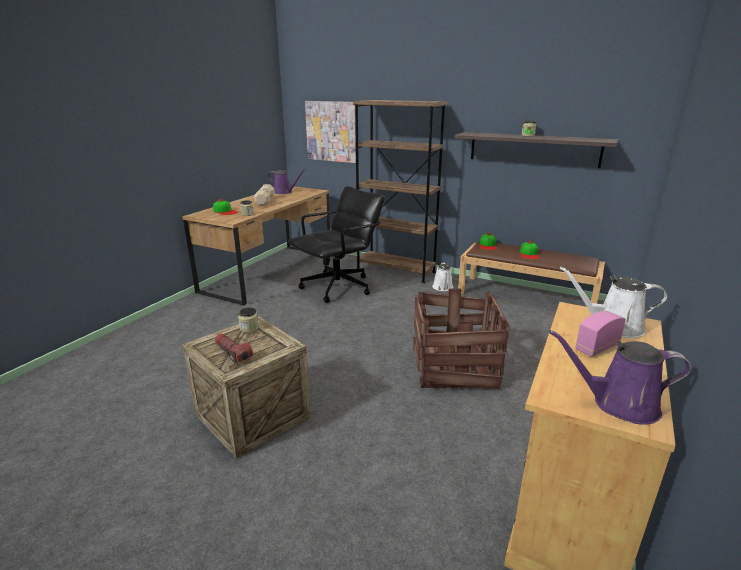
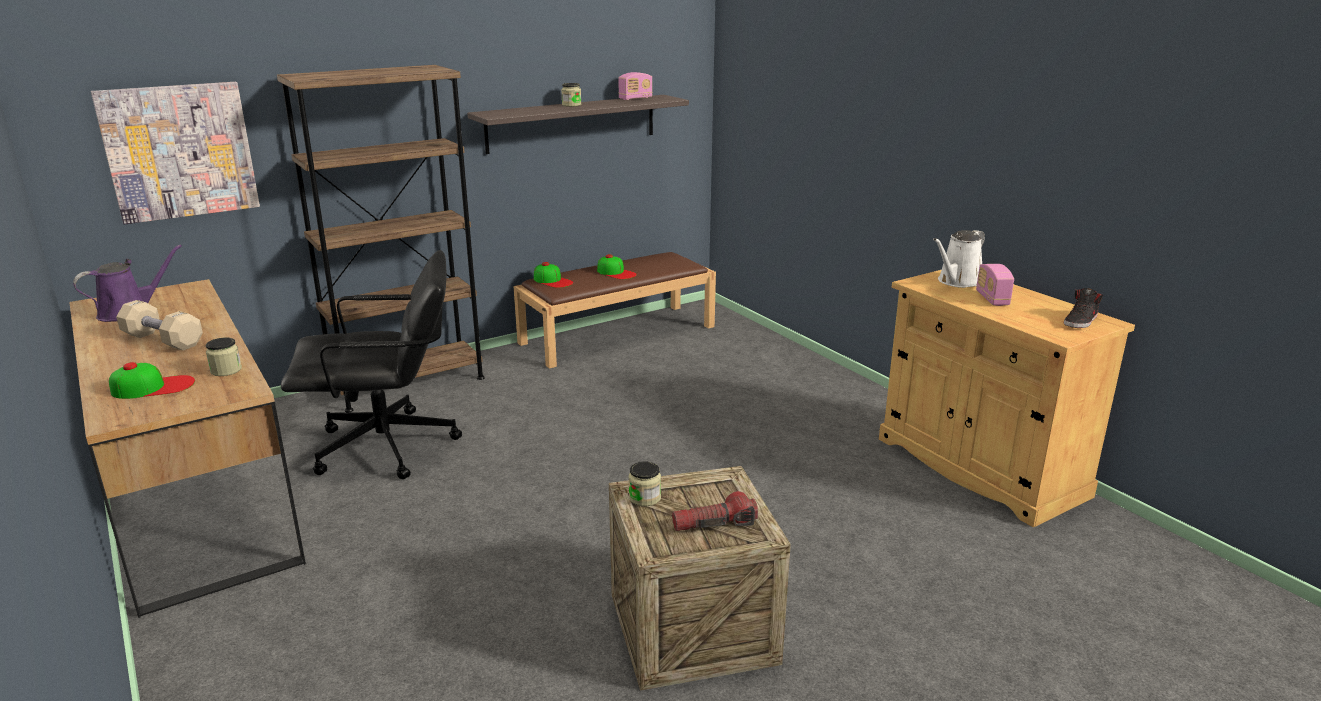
camera: 60 degrees left, 0 degrees up
(338, 287) = (387, 447): black office chair -> black office chair turned 90 degrees clockwise
(443, 288) = (519, 371): white watering can -> none
(454, 367) = (724, 438): crate -> none
(584, 138) = (635, 98): none -> radio
(619, 404) = (1081, 321): purple watering can -> black shoe

